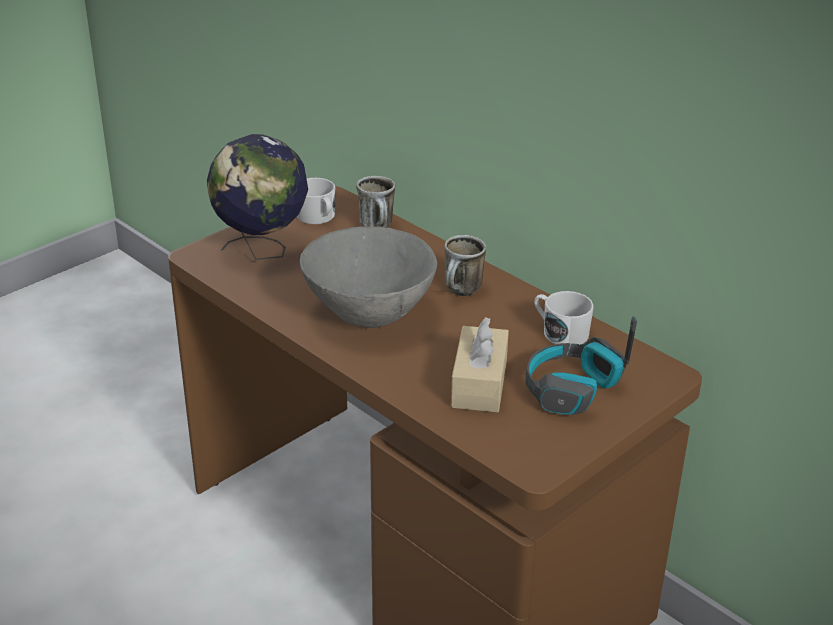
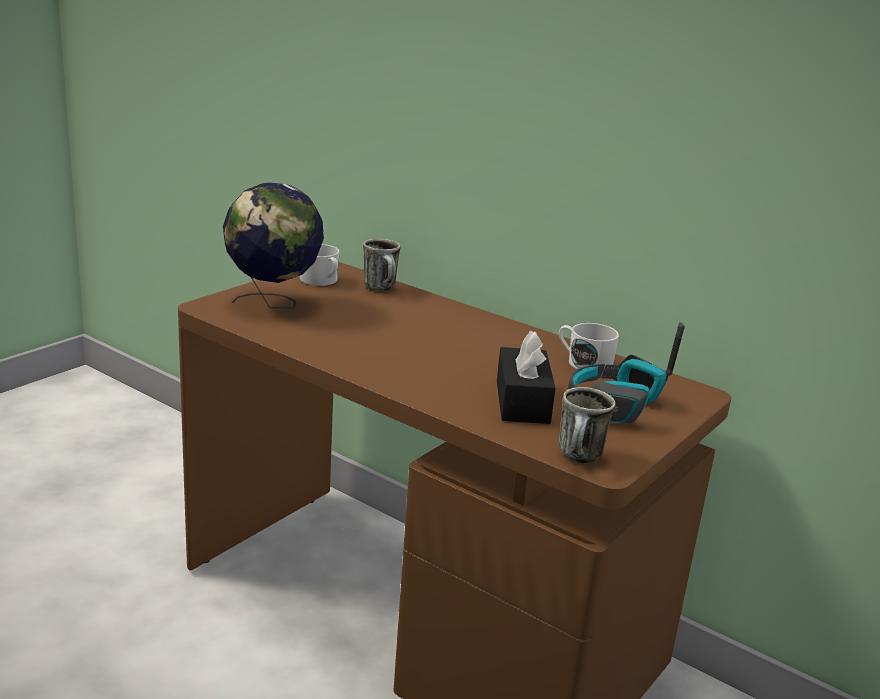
camera: 10 degrees left, 10 degrees down
(369, 315) = (394, 351): grey bowl -> none
(462, 292) = (479, 334): mug -> mug (581, 459)
(479, 383) = (522, 402): beige tissue box -> black tissue box

